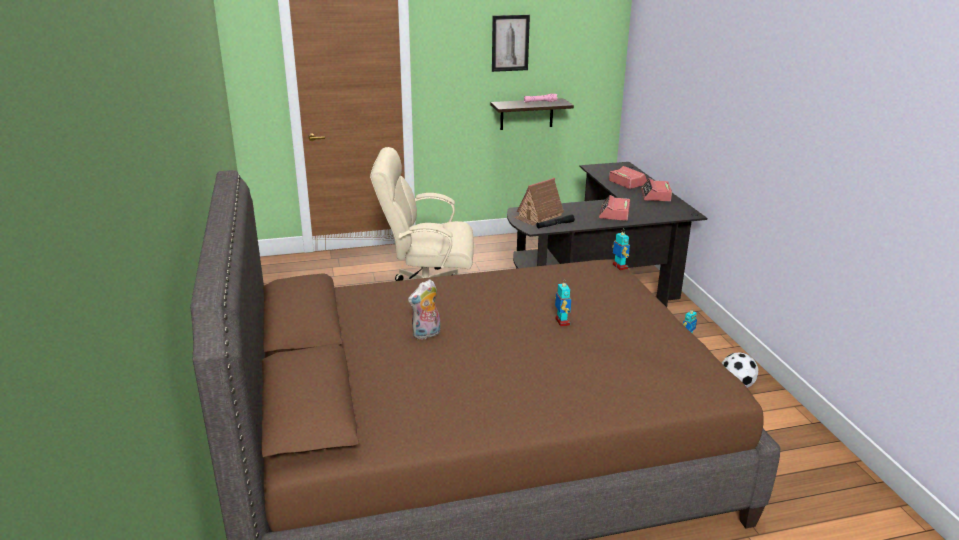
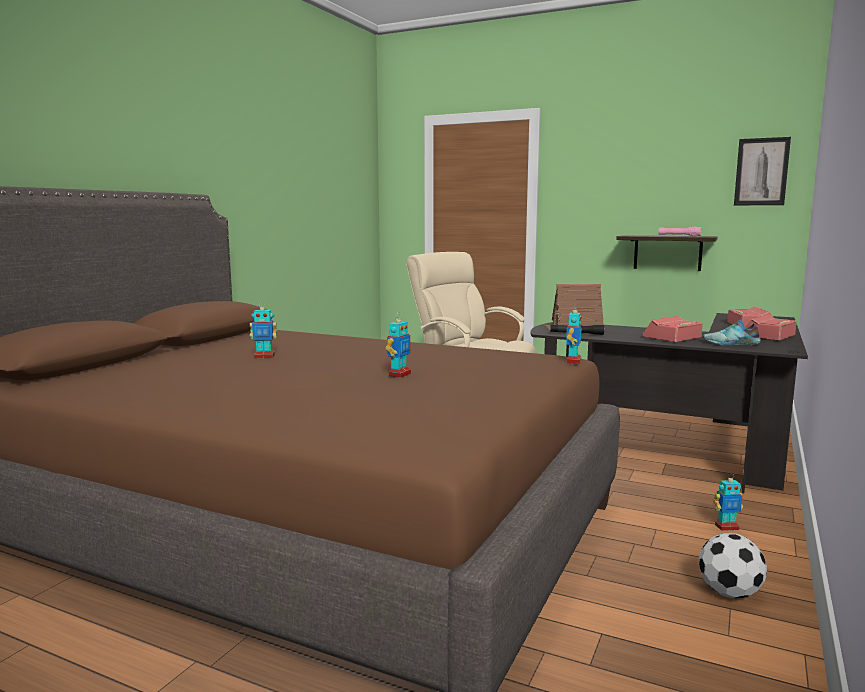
camera: 40 degrees right, 15 degrees down
(426, 334) = (264, 356): plush toy -> toy robot
(510, 43) = (649, 168): picture -> picture (761, 172)
(654, 213) = (731, 343): none -> shoe

